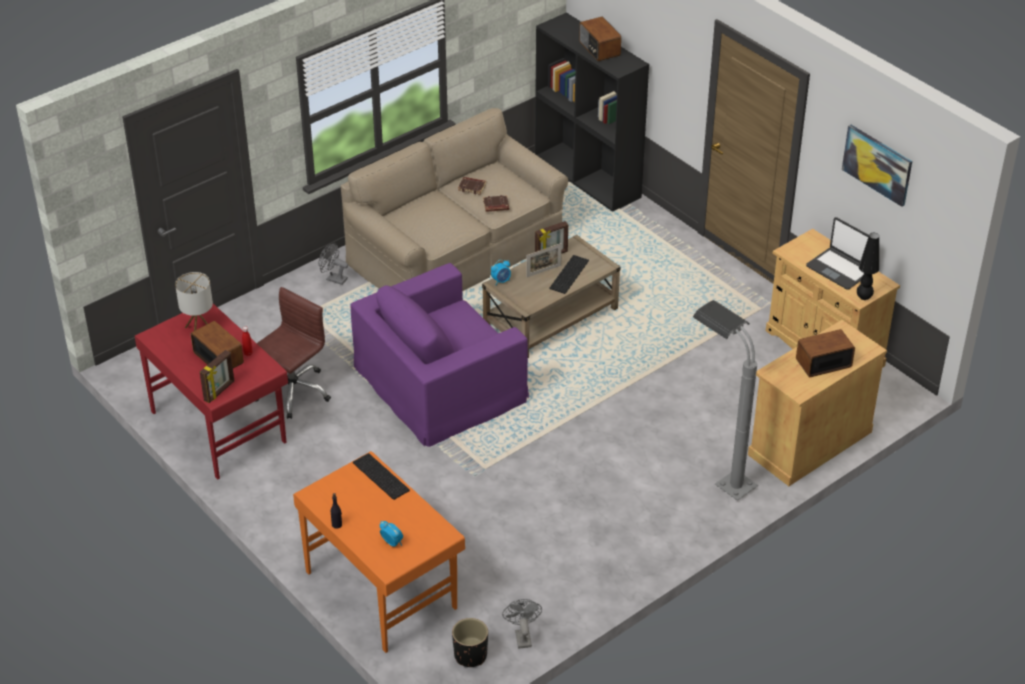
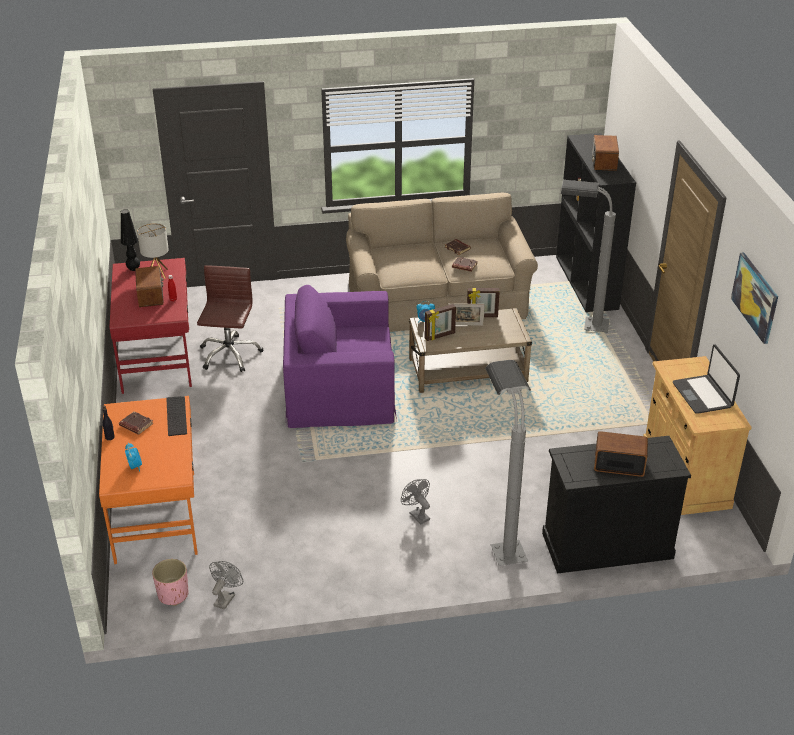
camera: 30 degrees right, 5 degrees down
(219, 391) = (128, 317): picture frame -> picture frame (440, 336)
(293, 391) = (229, 354): brown office chair -> brown office chair turned 60 degrees counterclockwise
(333, 279) = (329, 291): grey fan -> grey fan (417, 515)
(350, 502) = (135, 425): none -> brown book
(470, 655) = (173, 595): black planter -> pink planter
(568, 274) = (483, 333): keyboard -> none
(617, 228) = (579, 325): none -> grey floor lamp
(809, 443) = (607, 545): beige cabinet -> black cabinet
(864, 297) = (706, 425): black table lamp -> black table lamp (133, 269)

